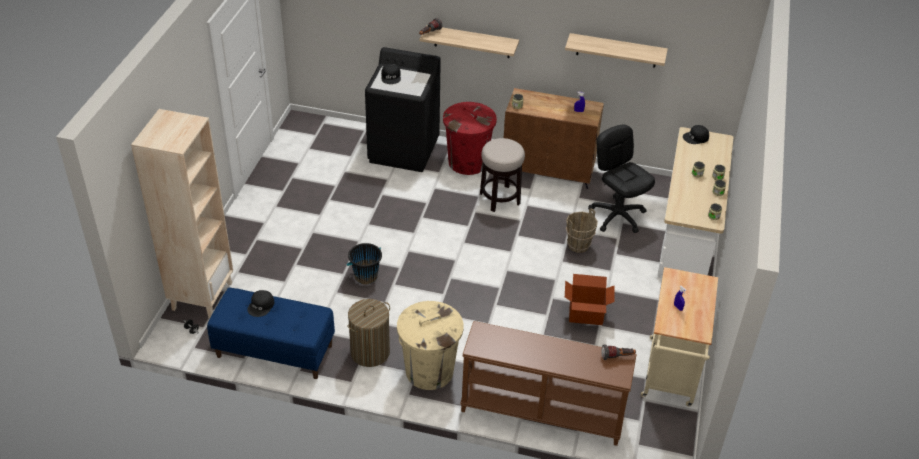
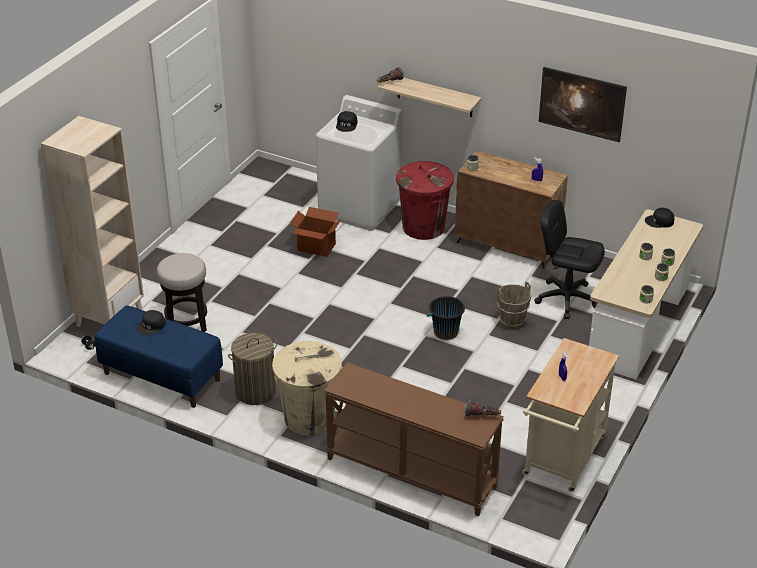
camera: 15 degrees right, 5 degrees down
(365, 276) = (277, 321): black bucket -> black bucket (445, 332)
(404, 150) = (360, 208): black washing machine -> white washing machine
(500, 198) = (444, 266): stool -> stool (187, 323)
(586, 315) = (493, 389): cardboard box -> cardboard box (316, 247)
(616, 50) = (580, 117): shelf -> picture
(617, 216) = (566, 299): black office chair -> black office chair turned 45 degrees counterclockwise

